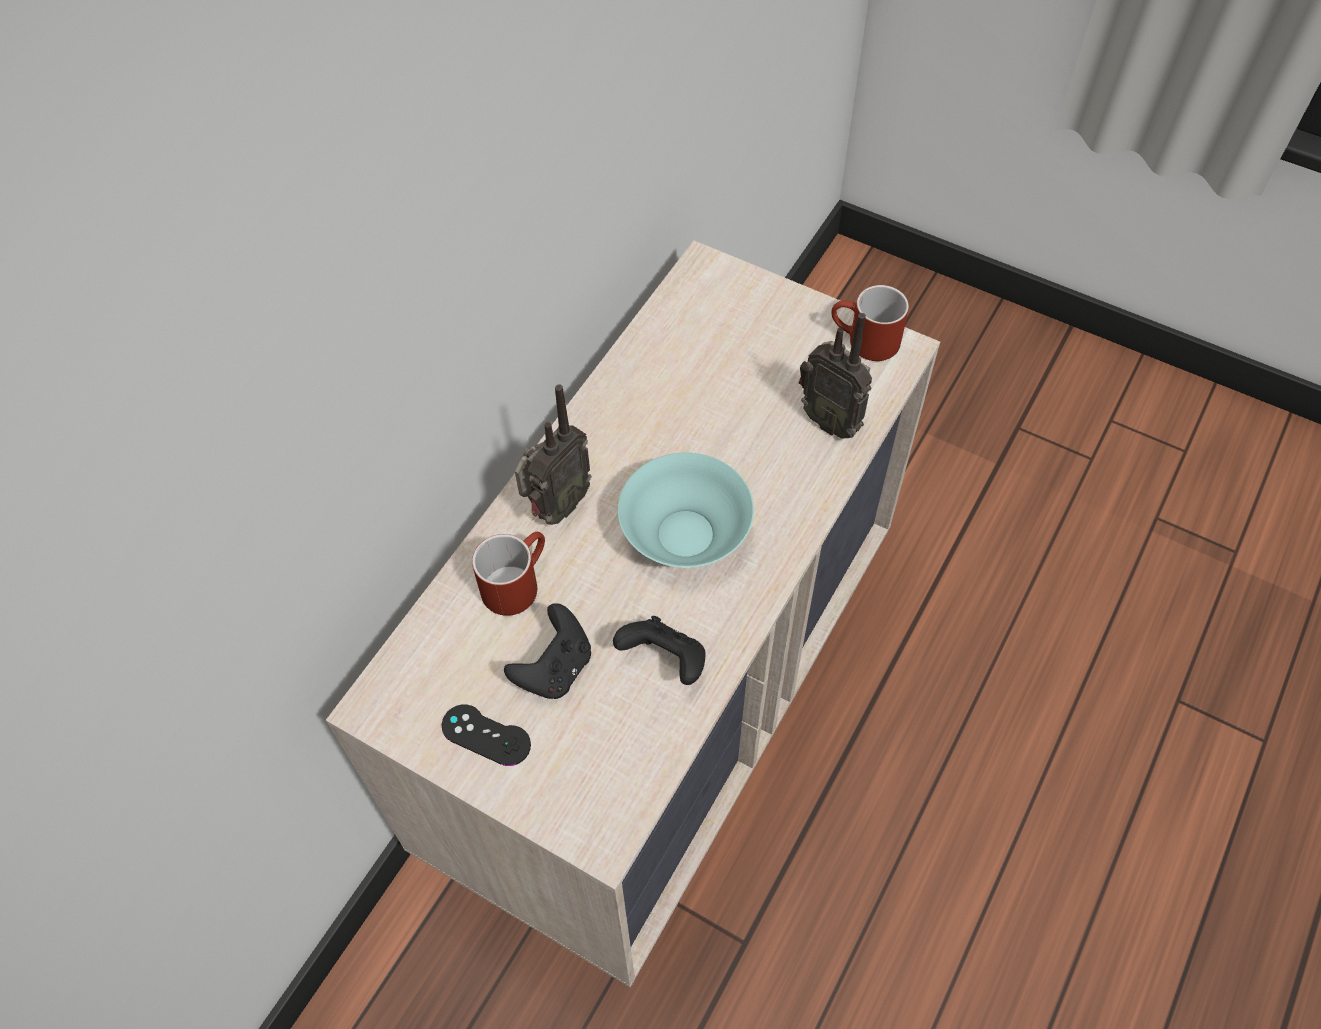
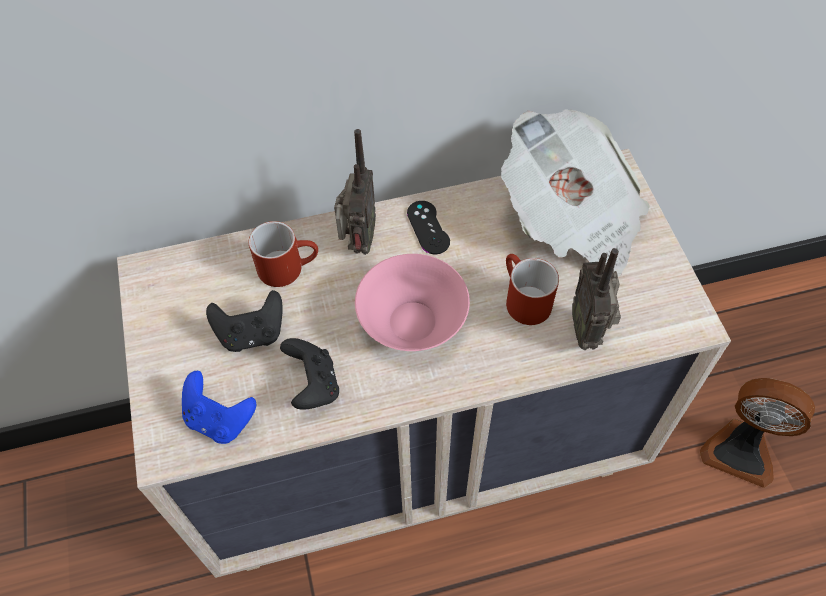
camera: 45 degrees right, 0 degrees up
(486, 735) = (176, 337): black game controller -> black game controller (428, 227)
(556, 507) = (358, 243): radio -> radio turned 75 degrees counterclockwise
(618, 764) = (219, 419): none -> blue game controller
(687, 534) = (413, 322): turquoise bowl -> pink bowl
(716, 337) = (572, 219): none -> newspaper
(864, 341) = (672, 297): red mug -> red mug (522, 299)
(927, 464) = (740, 449): none -> fan

